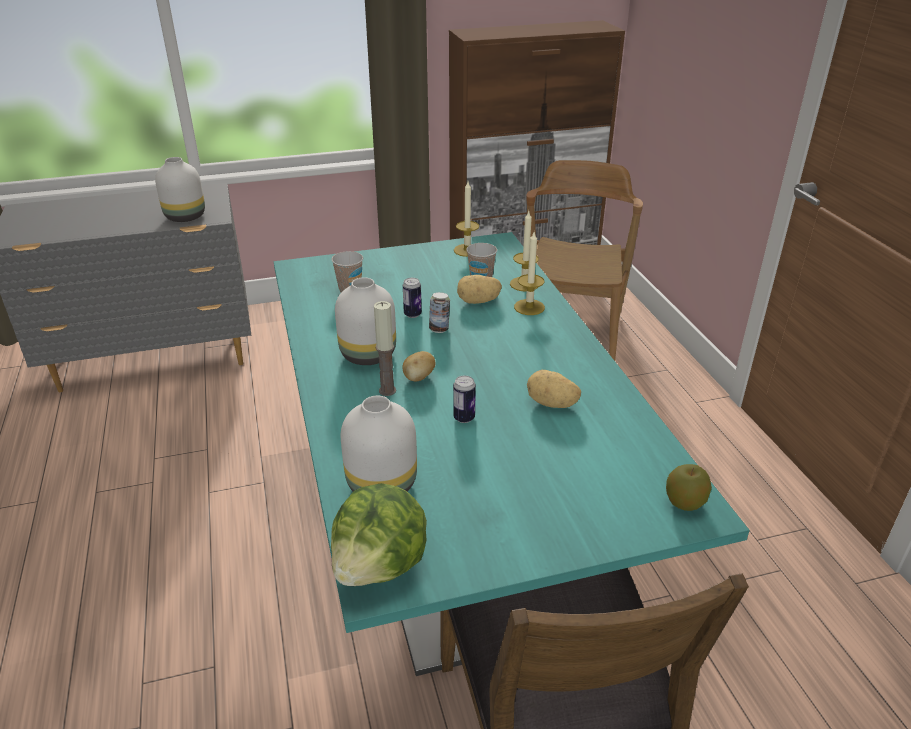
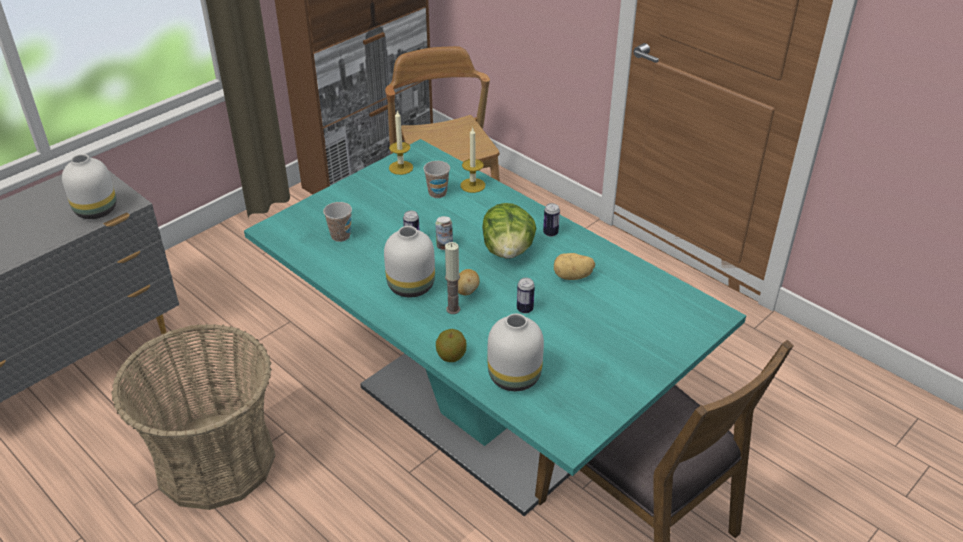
camera: 30 degrees left, 5 degrees up
(187, 483) = (215, 460): none -> basket
(381, 565) = (563, 427): lettuce -> lettuce (508, 251)
(478, 301) = (452, 212): potato -> none
(529, 307) = (493, 204): candle -> none
(567, 352) = (550, 233): none -> can
(684, 503) = (701, 313): apple -> apple (451, 356)

